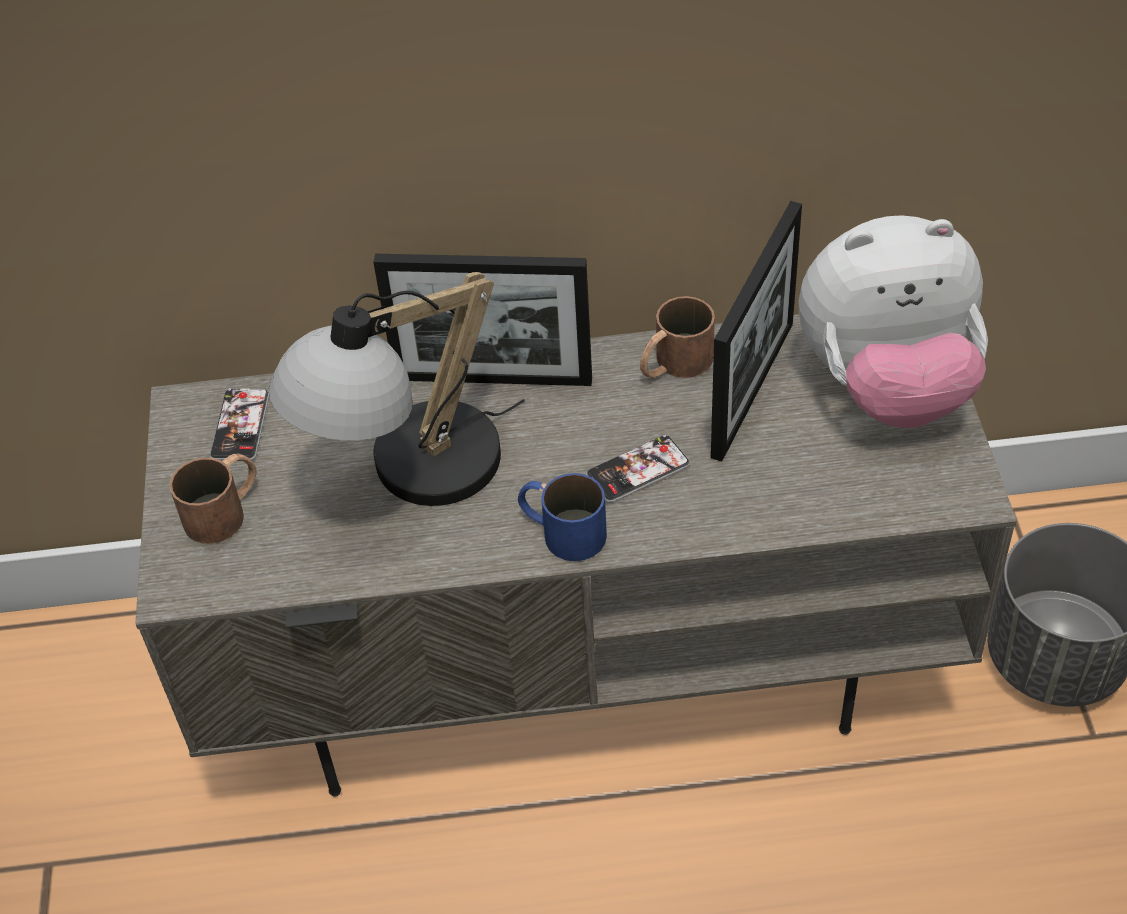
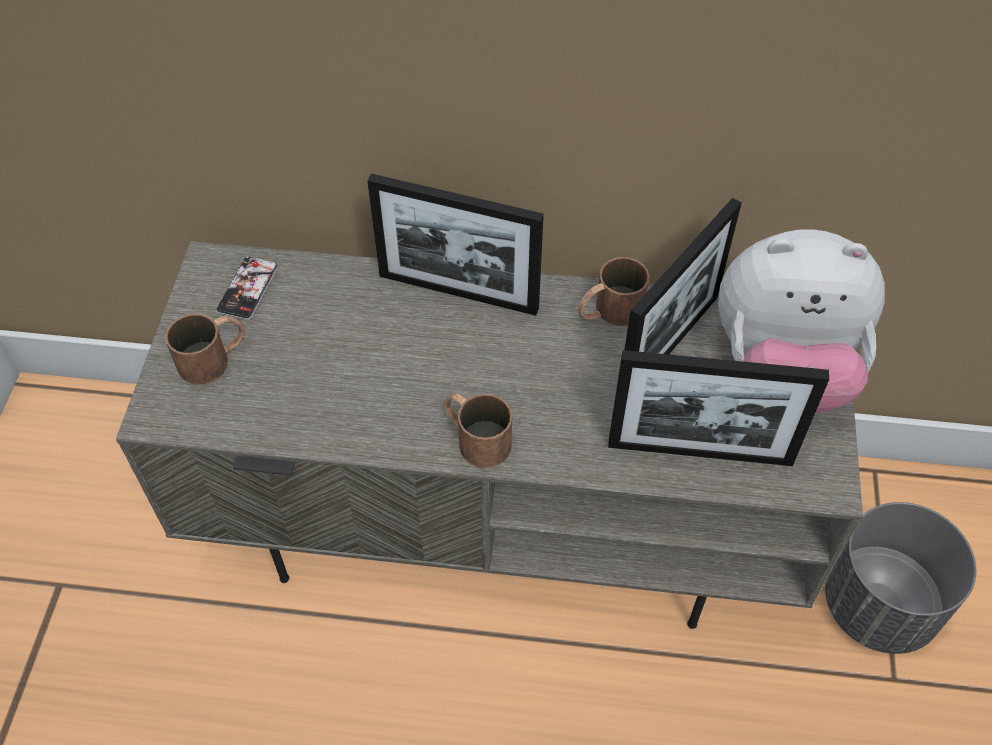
camera: 10 degrees right, 5 degrees up
(408, 477) = (366, 362): table lamp -> none
(561, 530) = (475, 437): blue mug -> brown mug
(638, 470) = (553, 398): phone -> none
(820, 492) = (699, 452): none -> picture frame

